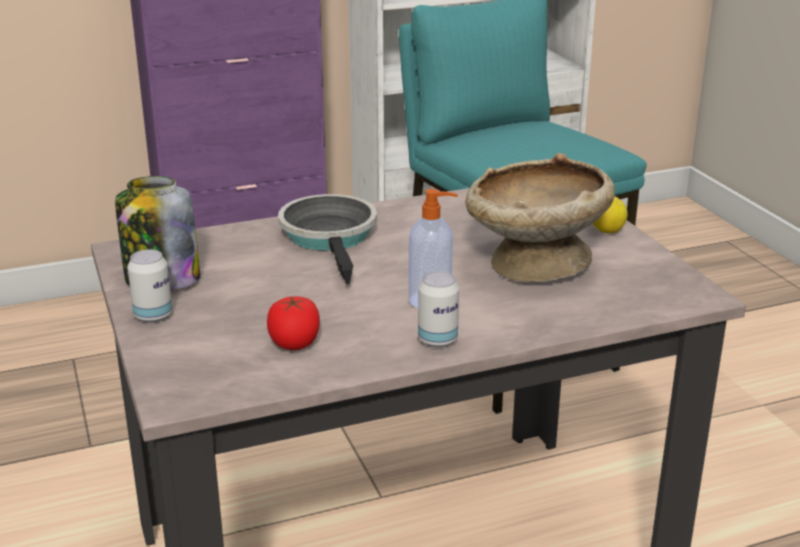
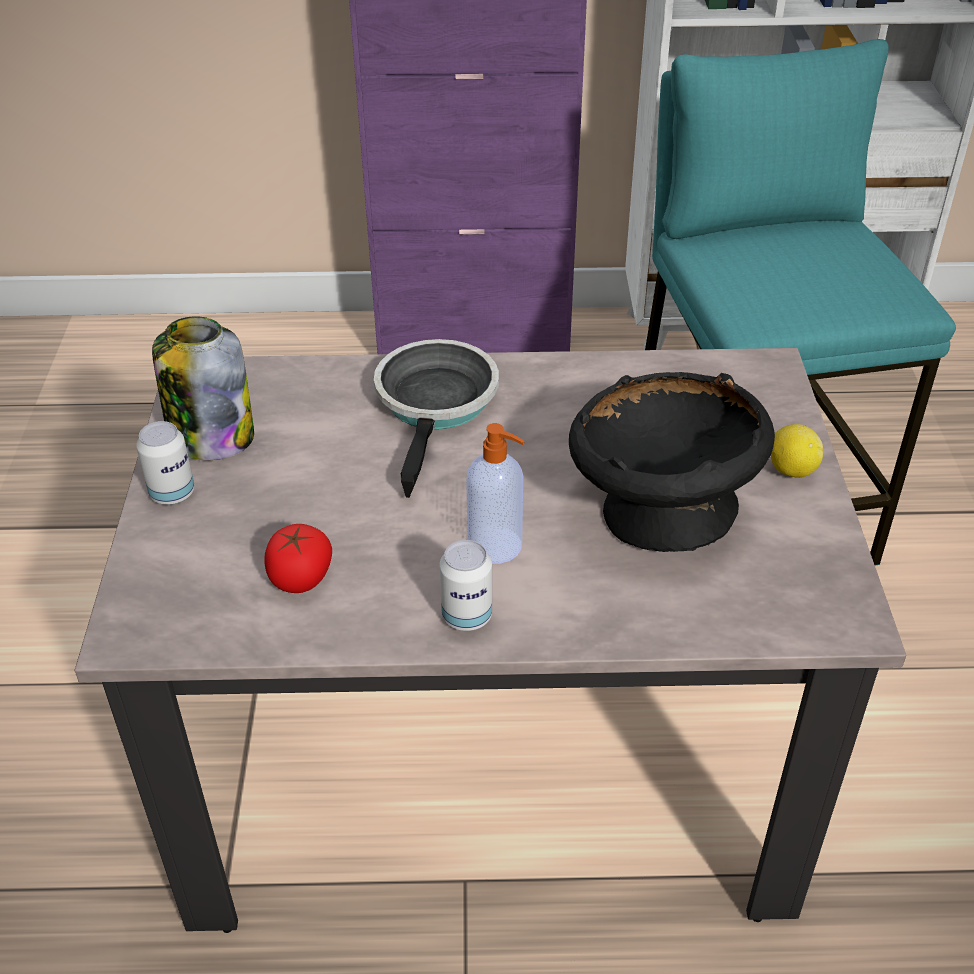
camera: 20 degrees right, 15 degrees up
(534, 266) = (659, 515): beige bowl -> black bowl

